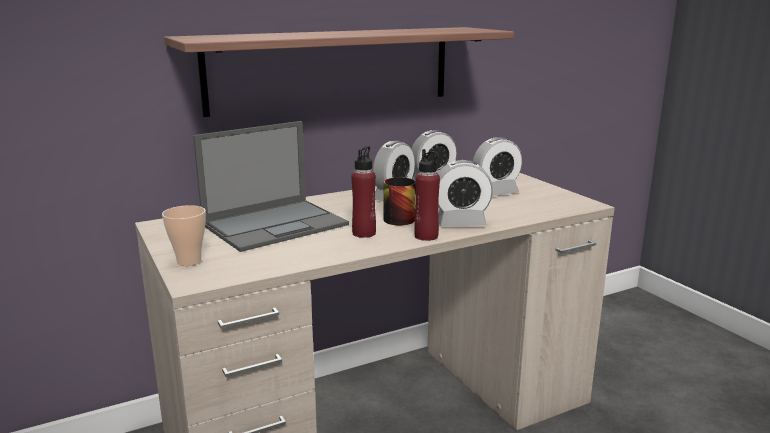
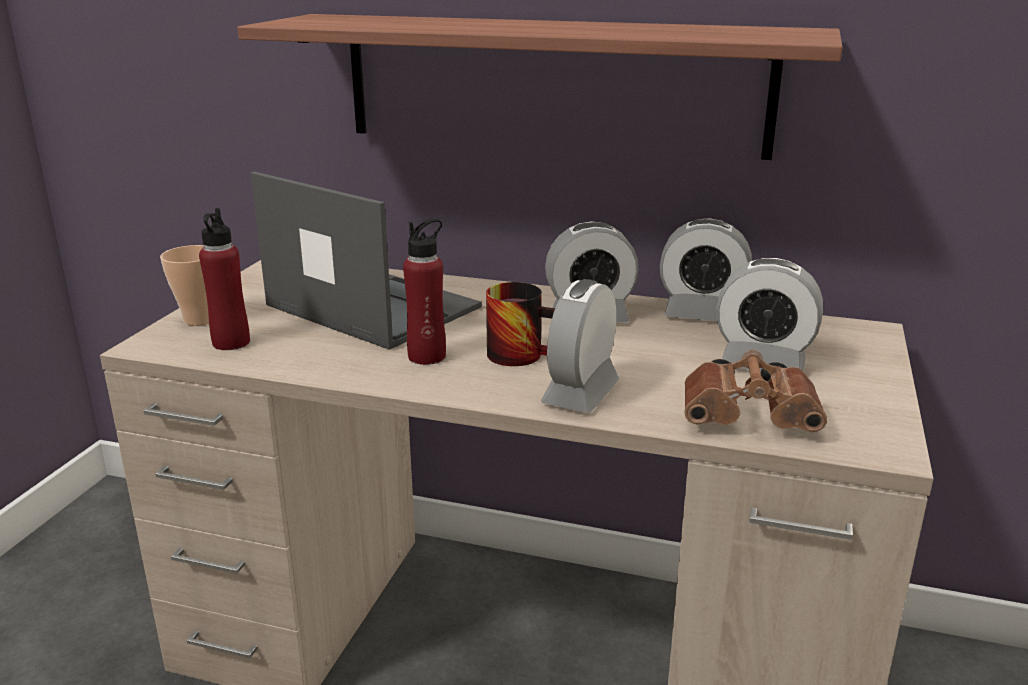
camera: 45 degrees right, 5 degrees up
(276, 224) = (370, 306): laptop -> laptop turned 150 degrees counterclockwise
(426, 236) = (485, 393): red bottle -> red bottle (231, 342)
(461, 223) = (580, 393): alarm clock -> alarm clock turned 75 degrees clockwise
(534, 210) = (753, 419): none -> brown binoculars

